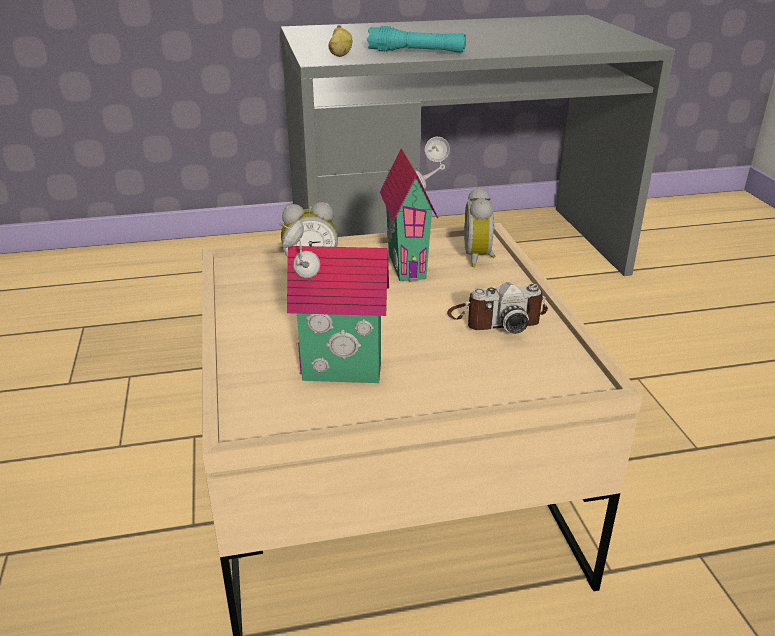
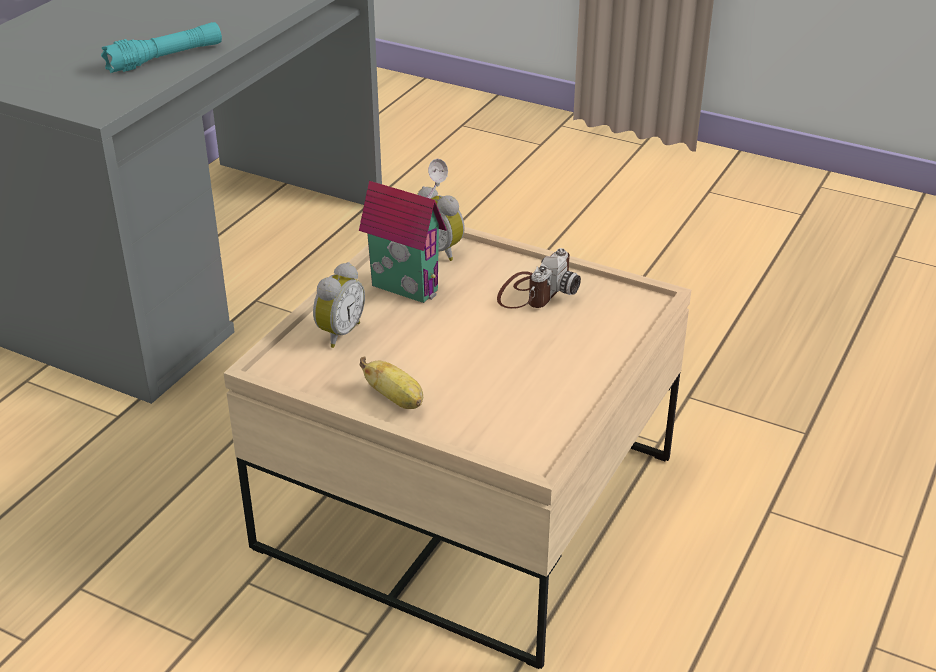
camera: 50 degrees left, 5 degrees up
(340, 55) = (100, 94): banana -> banana (396, 400)
(340, 375) = (520, 392): toy house -> none

